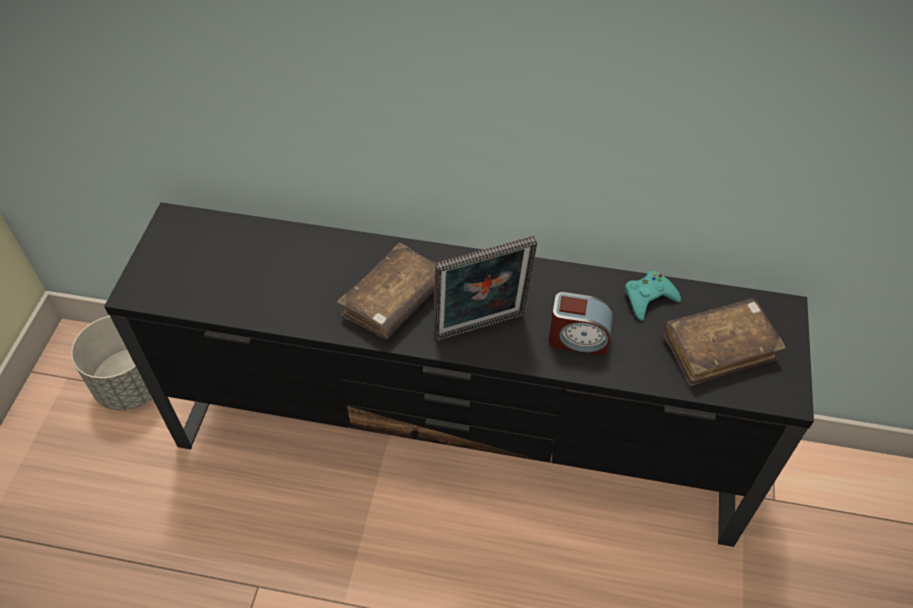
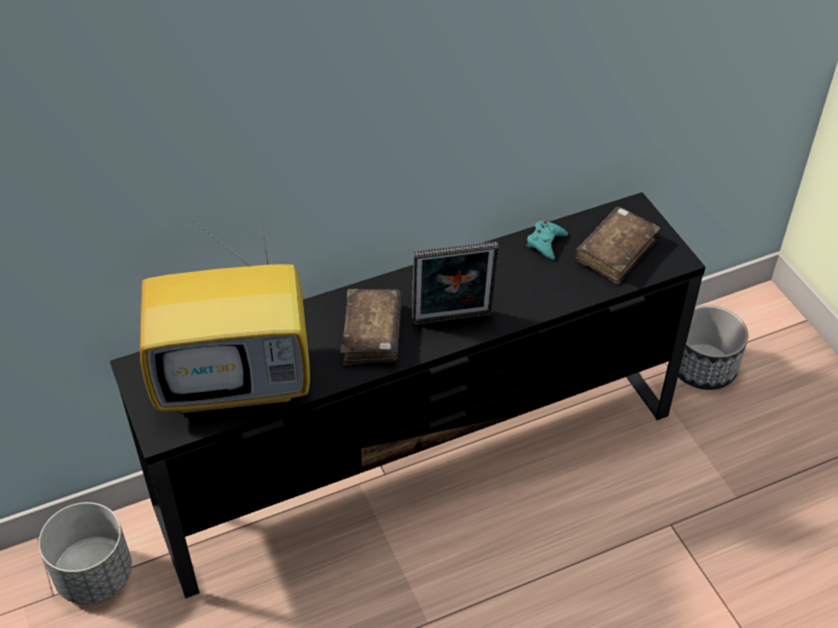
camera: 35 degrees left, 5 degrees down
(239, 278) = (237, 380): none -> television
(481, 329) = (452, 321): picture frame -> picture frame turned 45 degrees clockwise
(578, 338) = (522, 292): alarm clock -> none
(813, 517) = (703, 367): none -> planter

